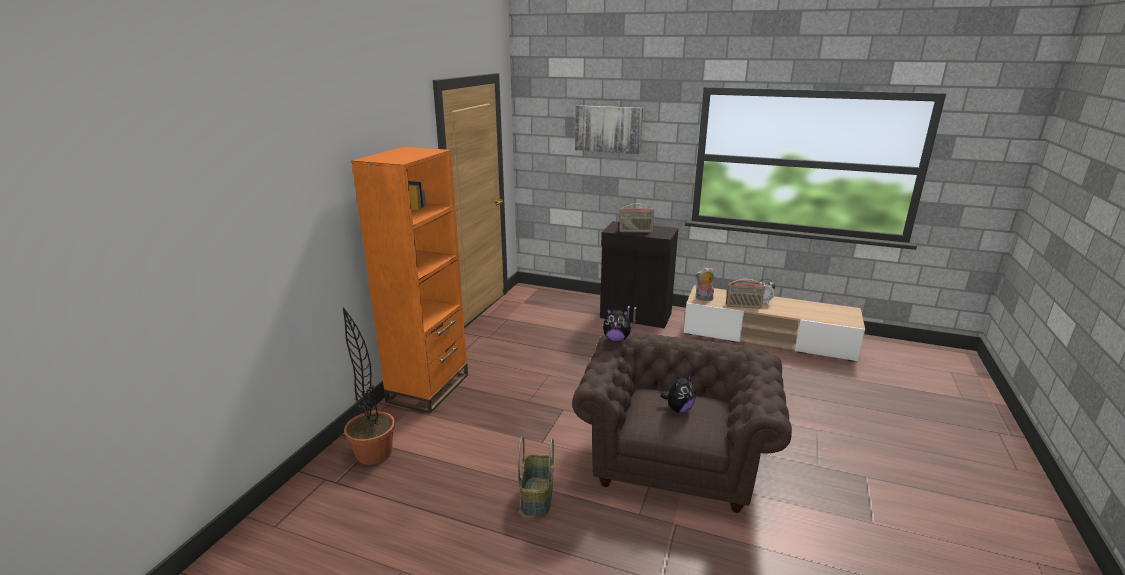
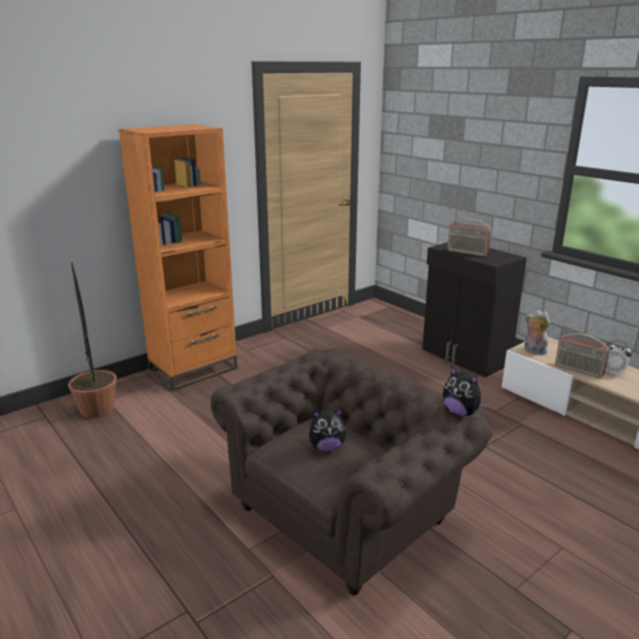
camera: 30 degrees right, 0 degrees up
(536, 496) = (176, 493): basket -> none
(608, 129) = (470, 129): picture -> none
(616, 339) = (315, 354): plush toy -> plush toy (461, 412)

